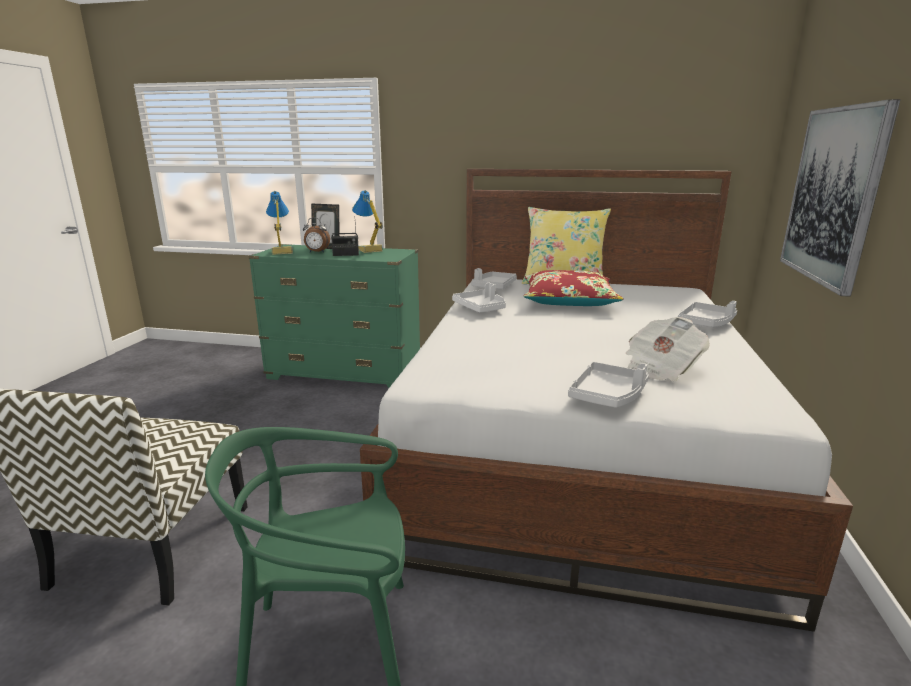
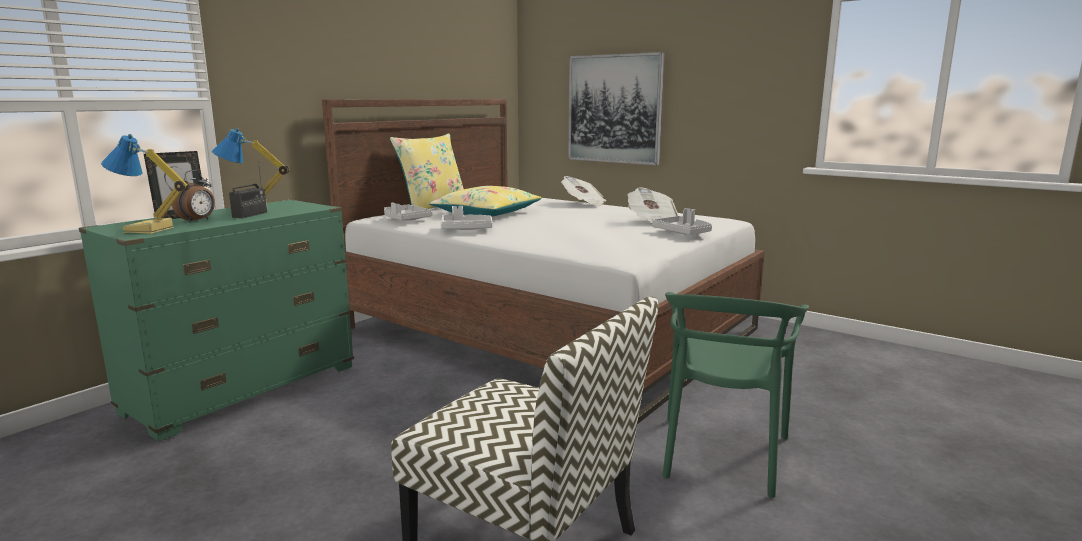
camera: 65 degrees left, 5 degrees down
(568, 301) = (486, 213): red pillow -> yellow pillow
(706, 323) = (583, 204): grey tray -> newspaper

